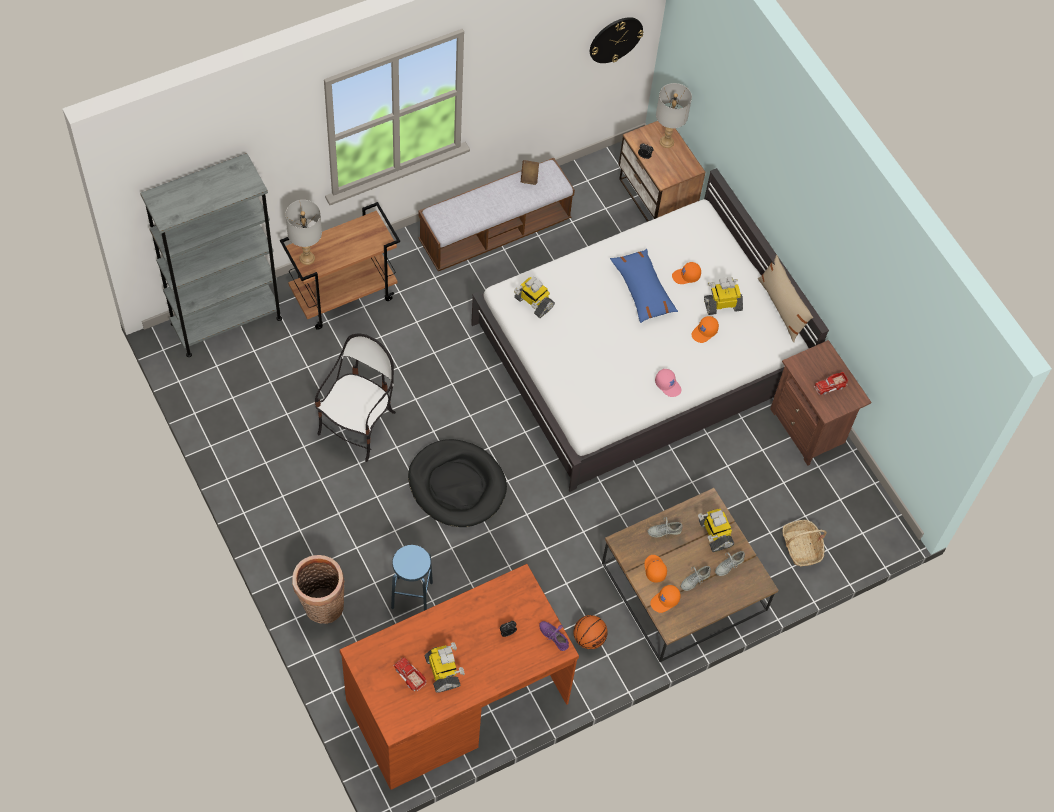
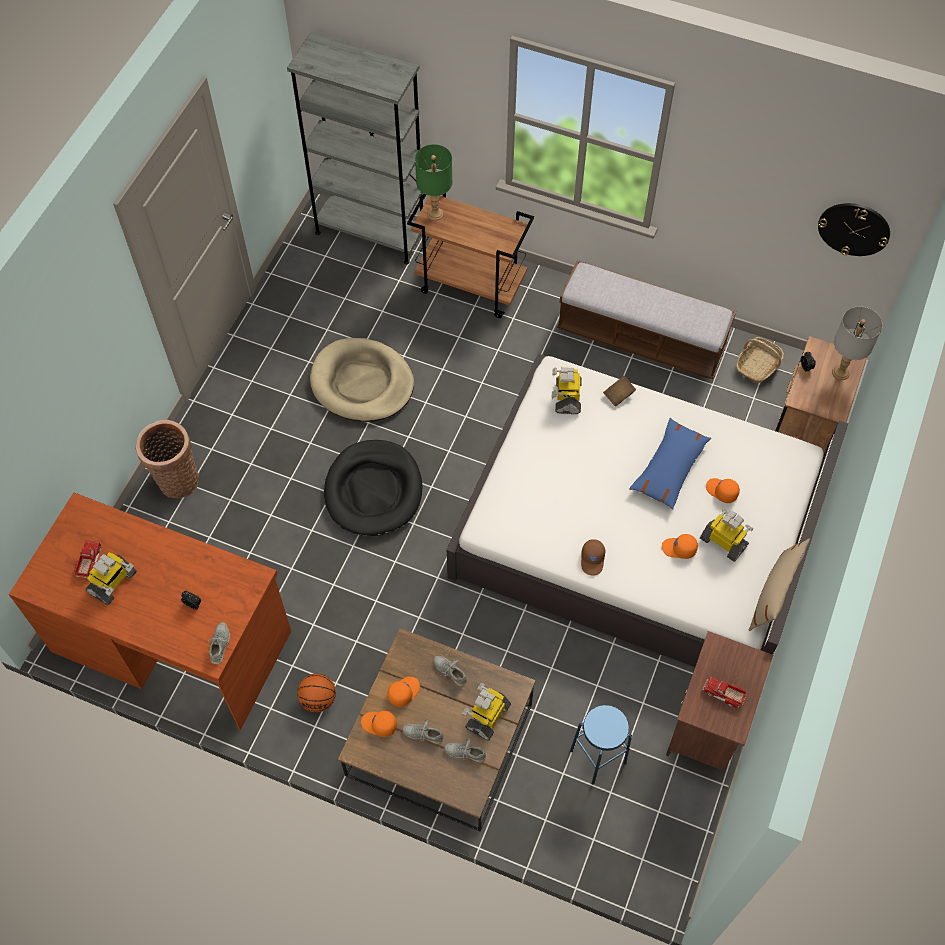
camera: 55 degrees right, 0 degrees up
(307, 258) = (435, 214): grey table lamp -> green table lamp
(358, 426) = (362, 383): chair -> beige dog bed
(412, 595) = (242, 534): blue stool -> blue stool (598, 756)
(529, 176) = (695, 307): brown book -> brown book (619, 395)
(553, 636) = (220, 644): purple shoe -> grey shoe
(668, 385) = (593, 560): pink cap -> brown cap
(801, 547) = (574, 813): basket -> basket (757, 365)

